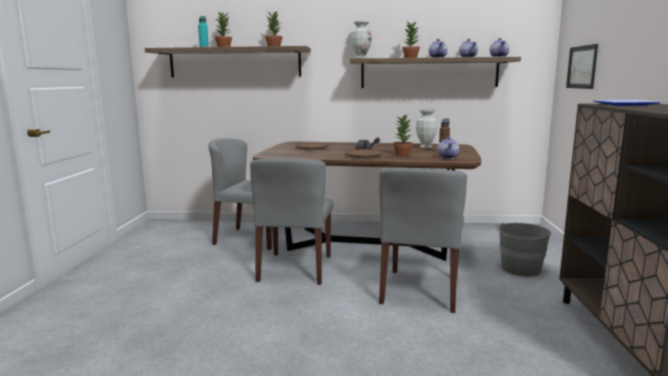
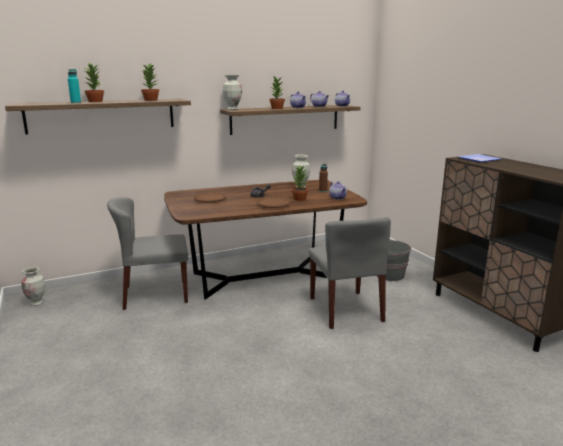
camera: 30 degrees left, 5 degrees up
(160, 227) = (36, 303): none -> vase
(296, 268) = (232, 315): grey chair -> none
(582, 67) = (405, 116): picture -> none

